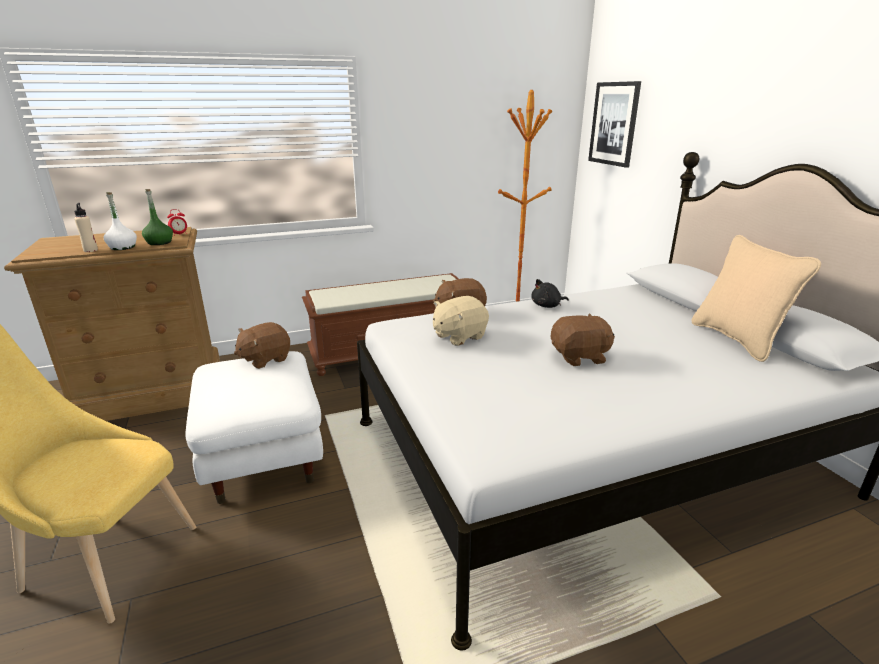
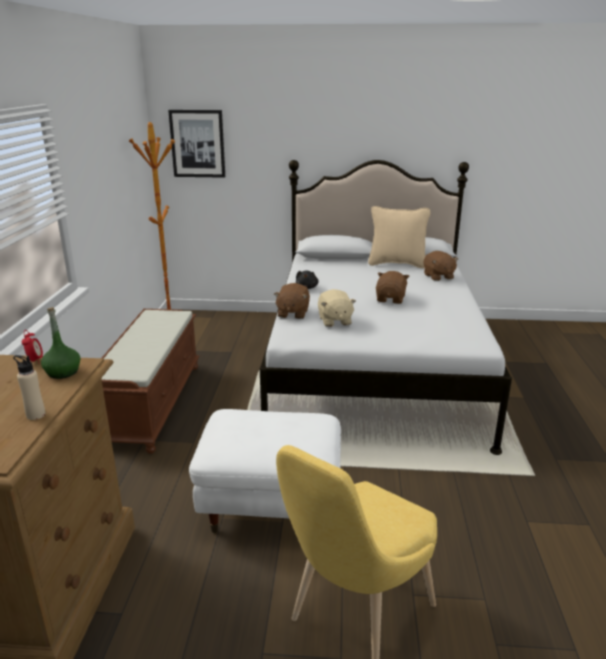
camera: 65 degrees left, 0 degrees up
(122, 247) = (53, 394): white bottle -> none
(265, 359) = (230, 423): brown plush toy -> brown plush toy (438, 276)

